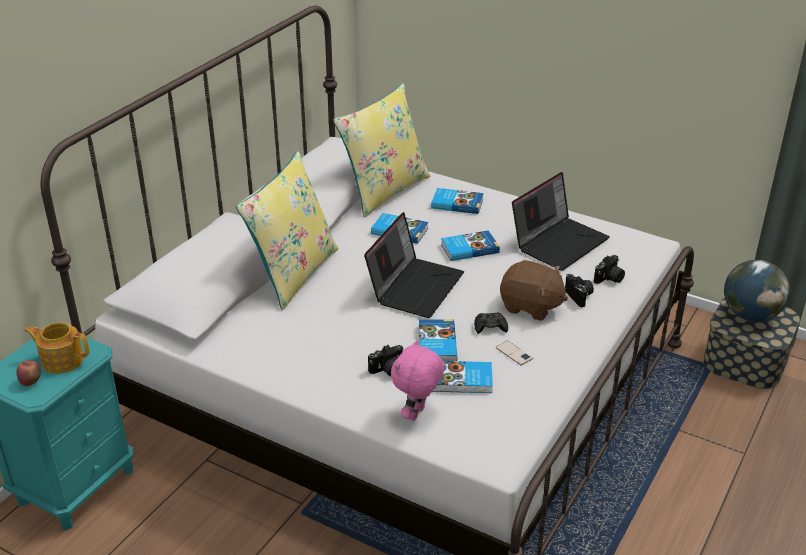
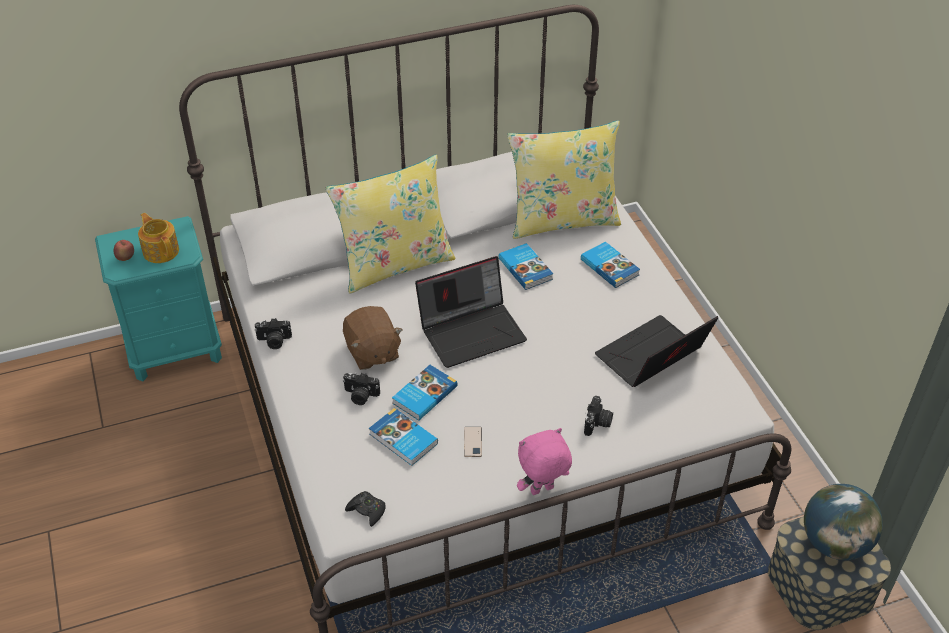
camera: 40 degrees right, 10 degrees up
(417, 414) = (336, 447): pink plush toy -> pink plush toy (542, 491)
(469, 248) = (562, 319): book -> none
(490, 327) = (484, 406): black game controller -> black game controller (367, 511)
(531, 306) = (542, 407): brown plush toy -> brown plush toy (372, 352)
(559, 242) = (651, 358): laptop -> laptop turned 150 degrees clockwise
(609, 279) = (648, 422): camera -> camera (274, 341)

